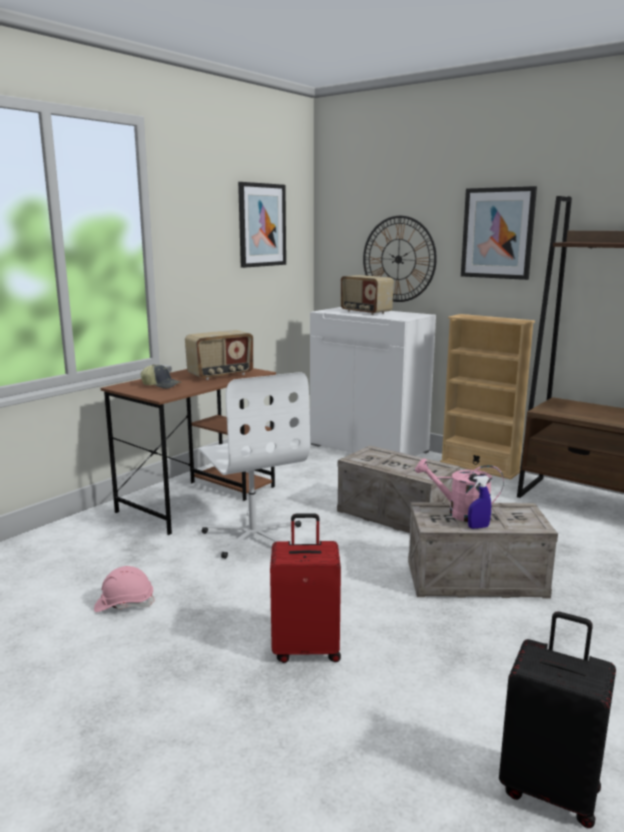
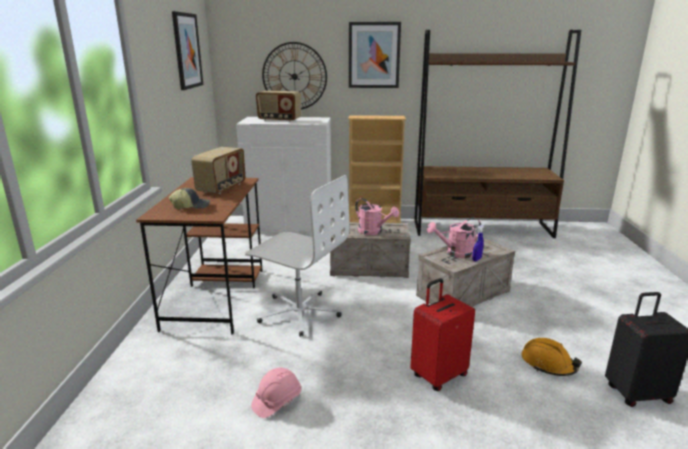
camera: 35 degrees left, 5 degrees up
(398, 466) = (374, 232): none -> pink watering can
(467, 697) = (548, 364): none -> orange hard hat

